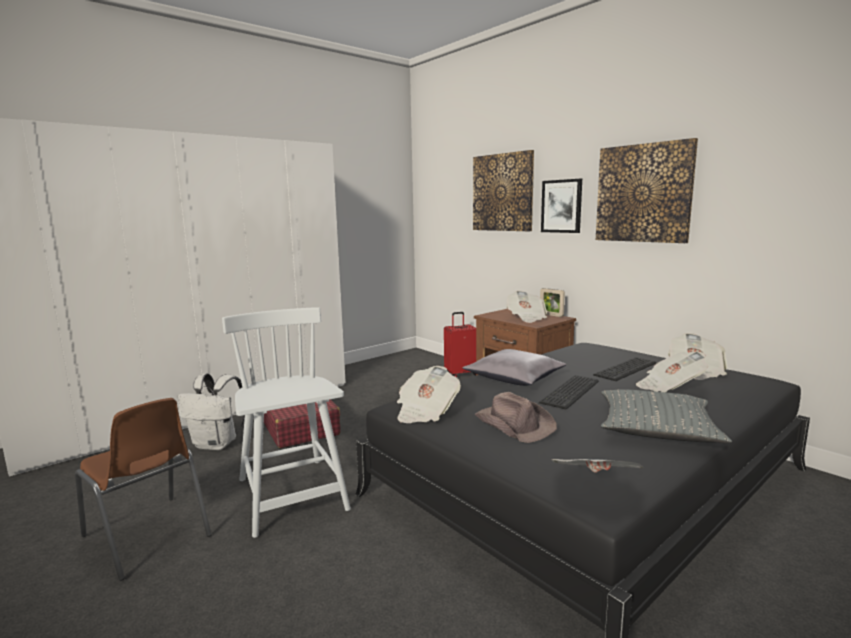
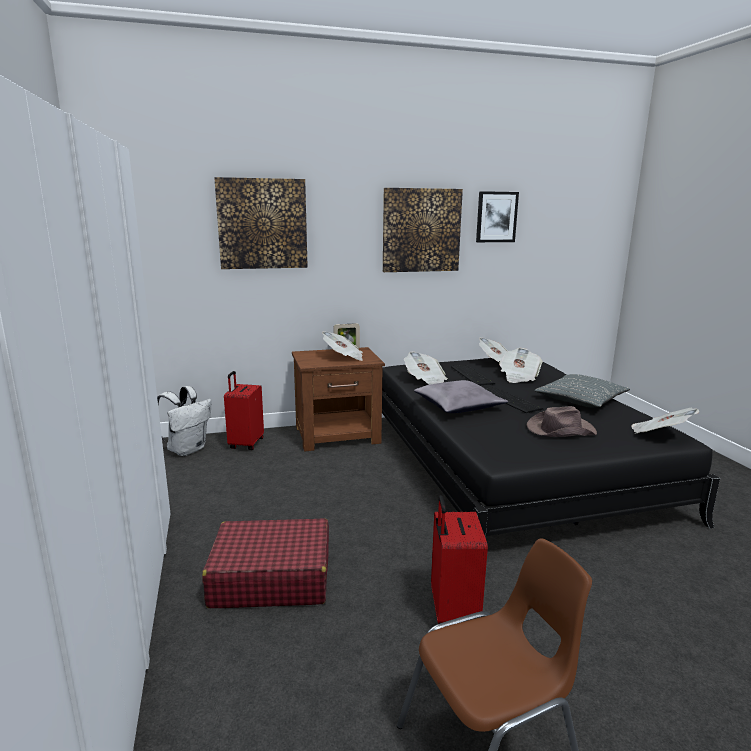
camera: 65 degrees left, 5 degrees up
(217, 444) = (250, 666): white backpack -> white backpack (187, 449)
(292, 496) = (452, 611): white chair -> red suitcase
(425, 412) = (516, 451): newspaper -> newspaper (425, 380)
(561, 206) = (342, 240): picture -> picture (496, 217)

